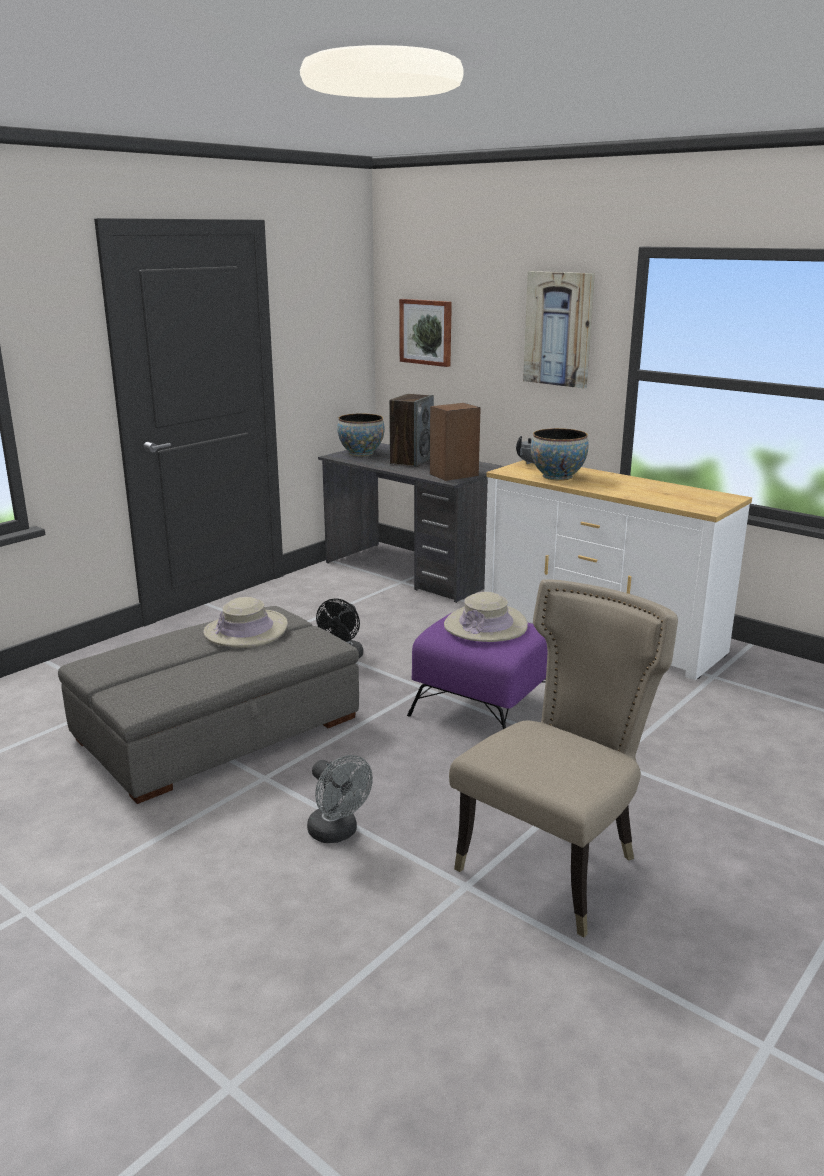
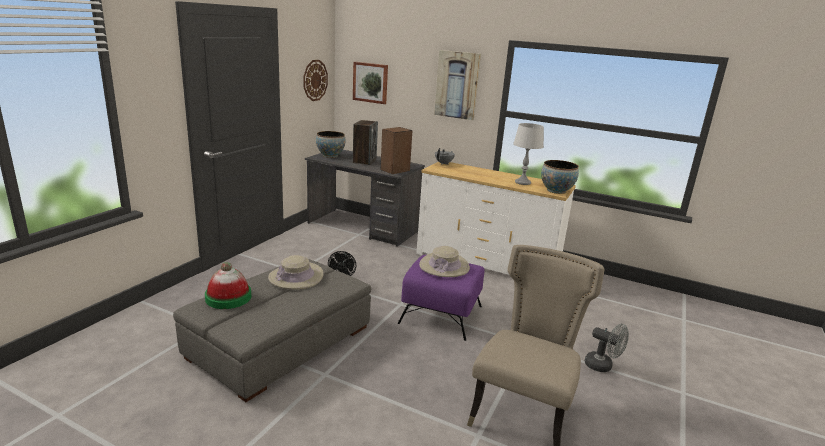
camera: 15 degrees left, 0 degrees up
(136, 653) = (228, 297): none -> hat
(336, 331) = (315, 80): none -> wall clock
(337, 833) = (387, 409): grey fan -> grey fan (602, 366)
(557, 477) = (464, 173): bowl -> bowl (556, 191)
(653, 492) = (523, 182): none -> grey table lamp

